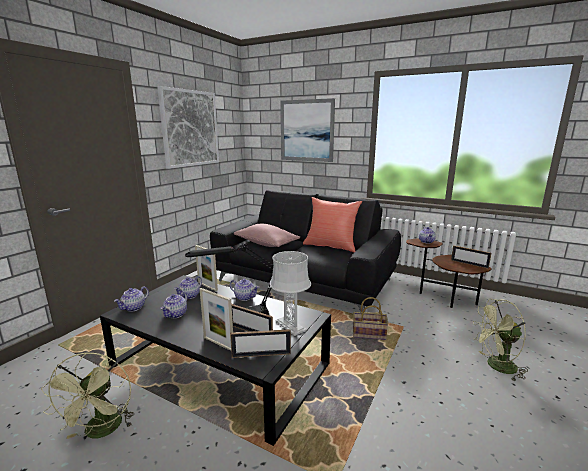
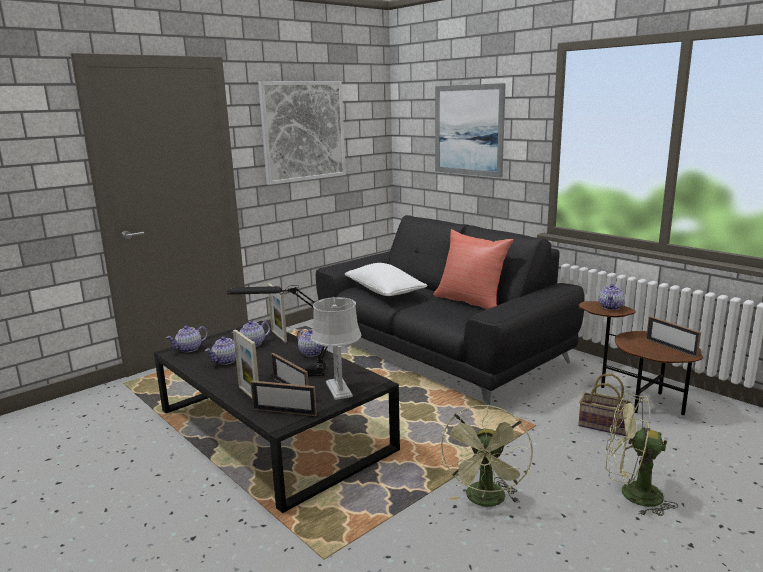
camera: 20 degrees right, 0 degrees up
(102, 432) = (131, 467): green fan -> green fan (486, 501)
(266, 244) = (384, 292): pink pillow -> white pillow
(368, 334) = (477, 427): basket -> basket (602, 425)

